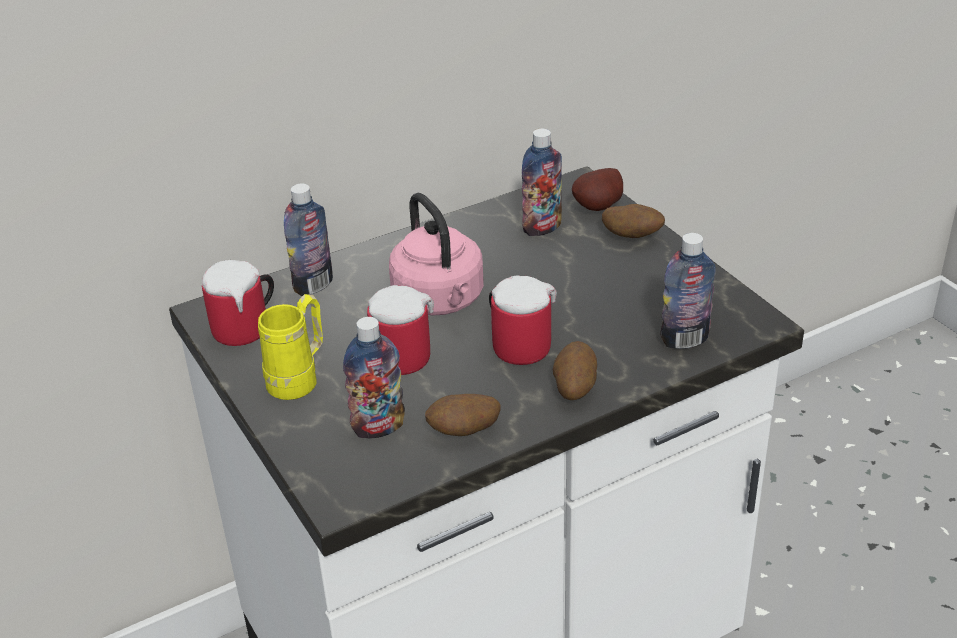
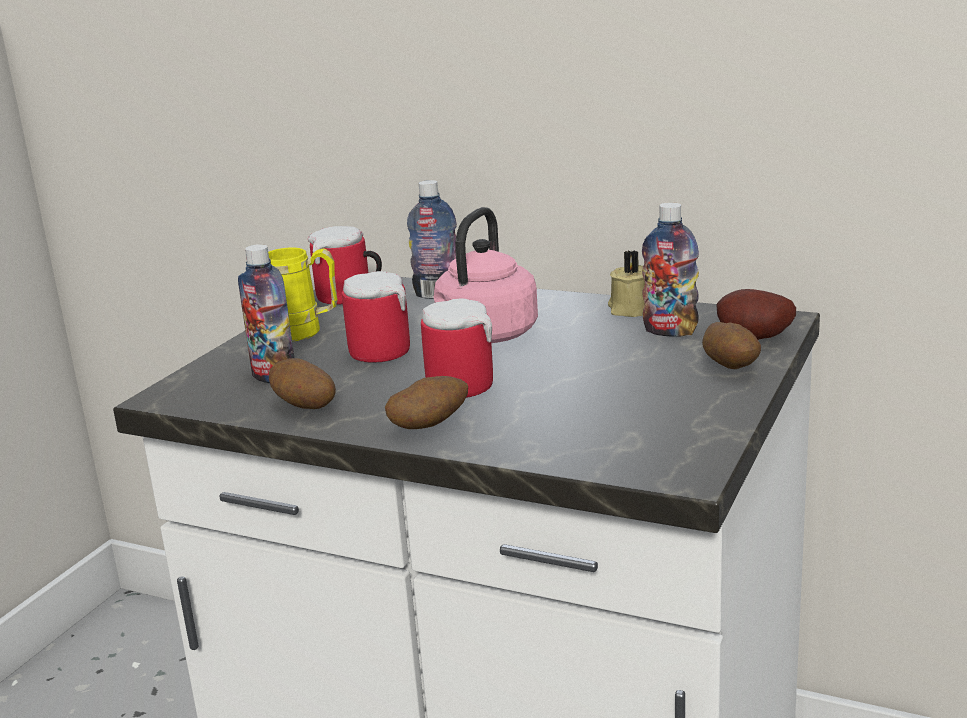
camera: 55 degrees right, 15 degrees down
(480, 223) = (630, 310): none -> beige candle
(684, 340) = (587, 447): bottle -> none

